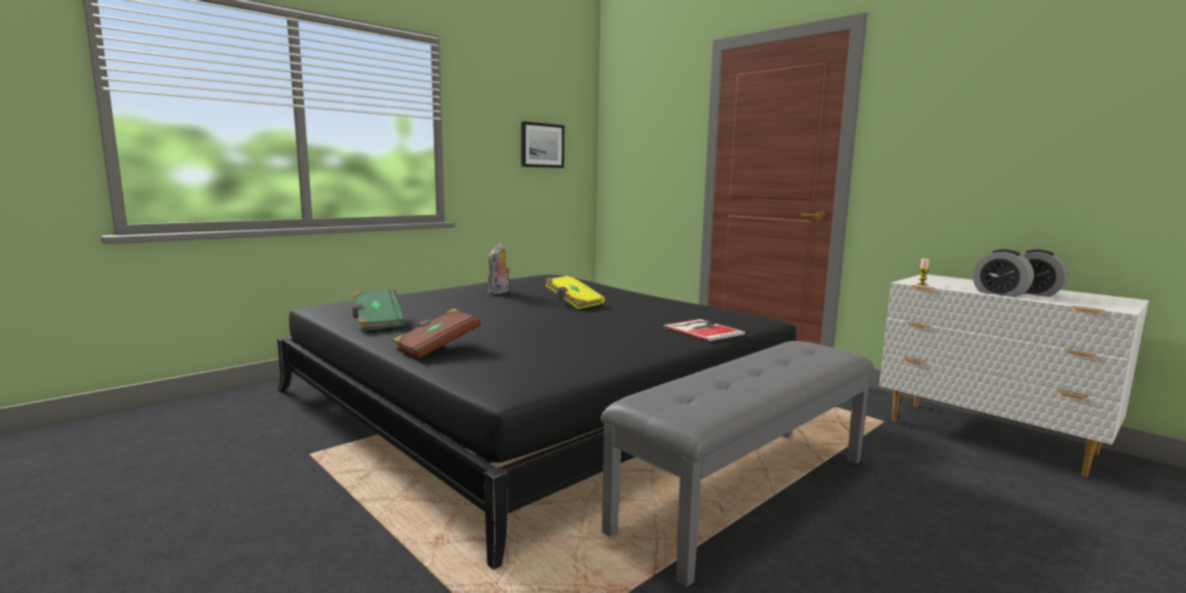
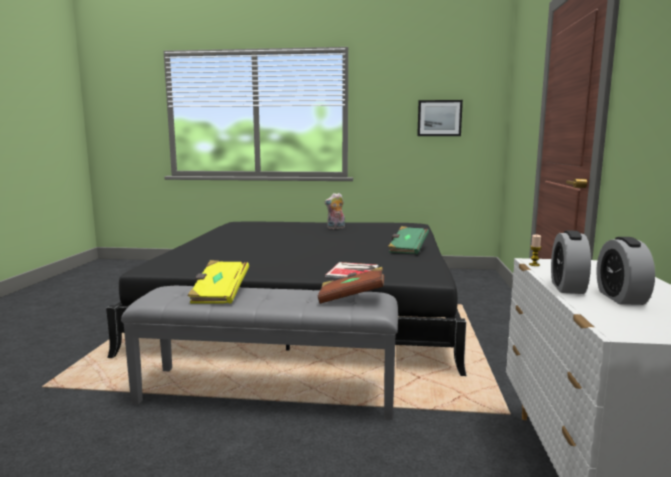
camera: 50 degrees right, 0 degrees up
(377, 323) = (226, 232): green book -> green book (407, 249)
(436, 348) = (201, 247): brown book -> brown book (351, 298)
(573, 303) = (350, 241): yellow book -> yellow book (219, 295)

